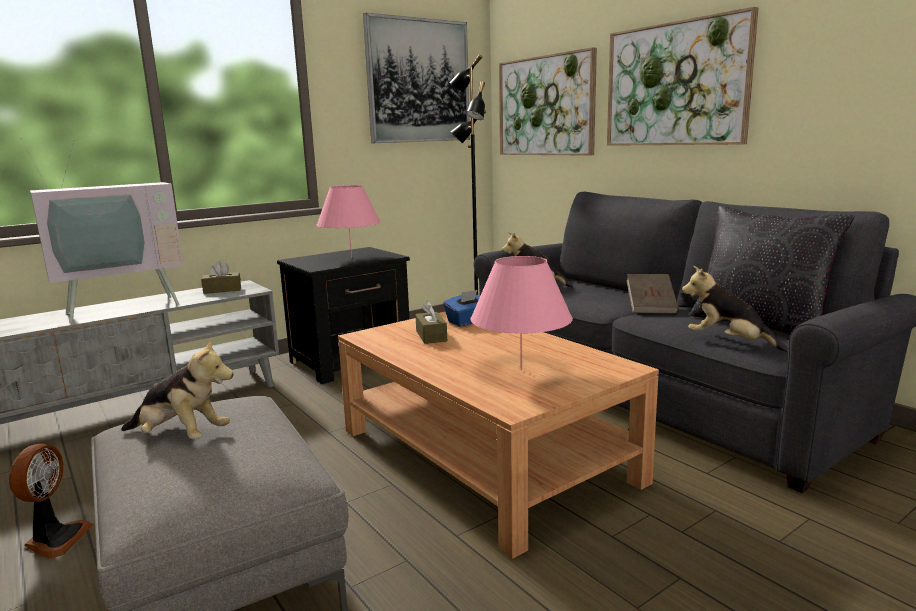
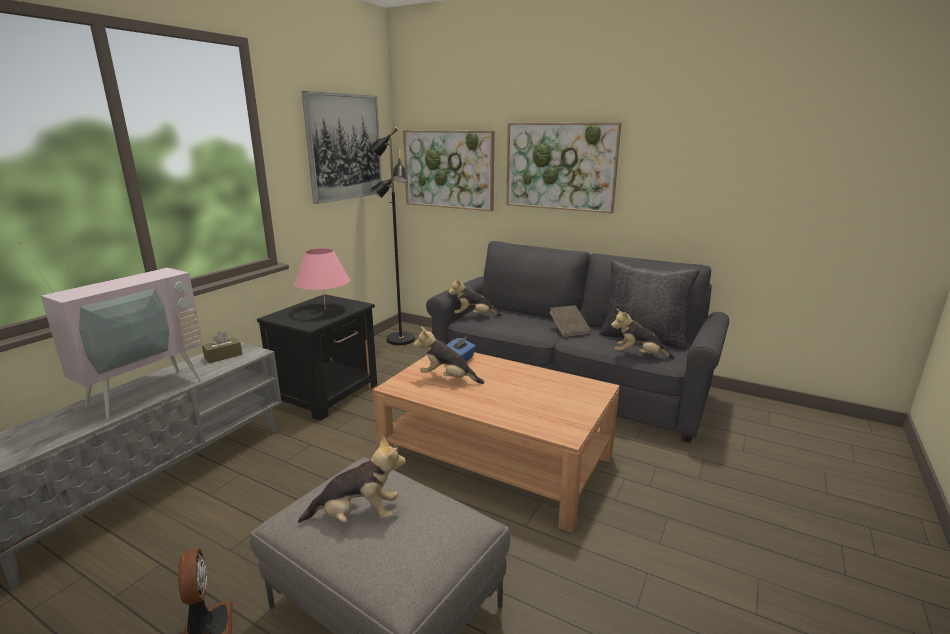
camera: 25 degrees left, 5 degrees up
(431, 336) = (447, 379): brown tissue box -> plush toy
(521, 370) = (540, 401): pink table lamp -> none

